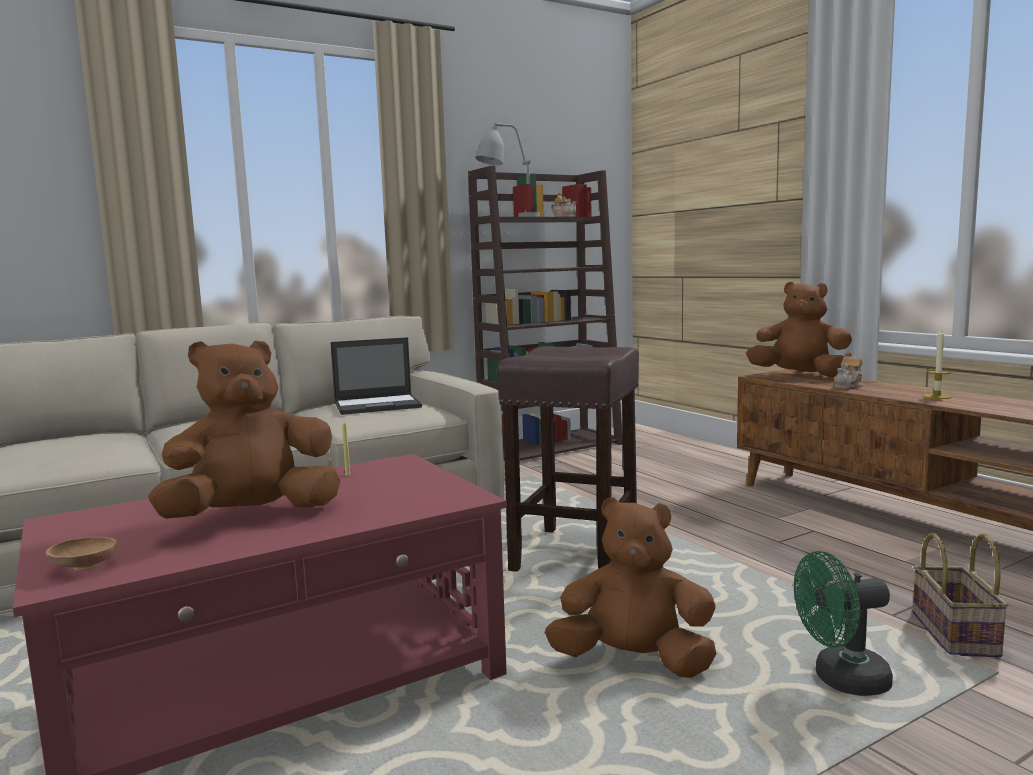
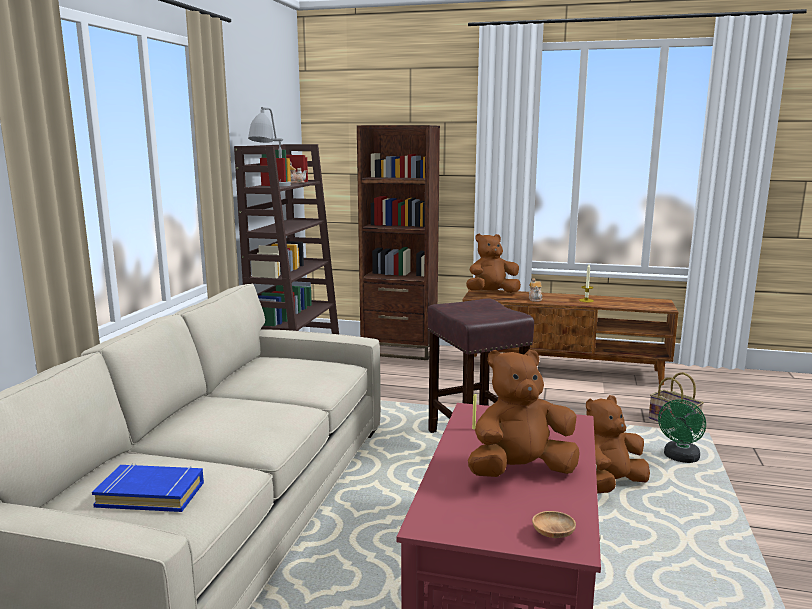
camera: 45 degrees left, 5 degrees up
(46, 451) = (151, 494): none -> blue book
(253, 515) = (520, 471): brown plush toy -> brown plush toy turned 60 degrees clockwise
(378, 405) = (289, 369): laptop -> none
(701, 452) = (399, 350): none -> brown bookcase

